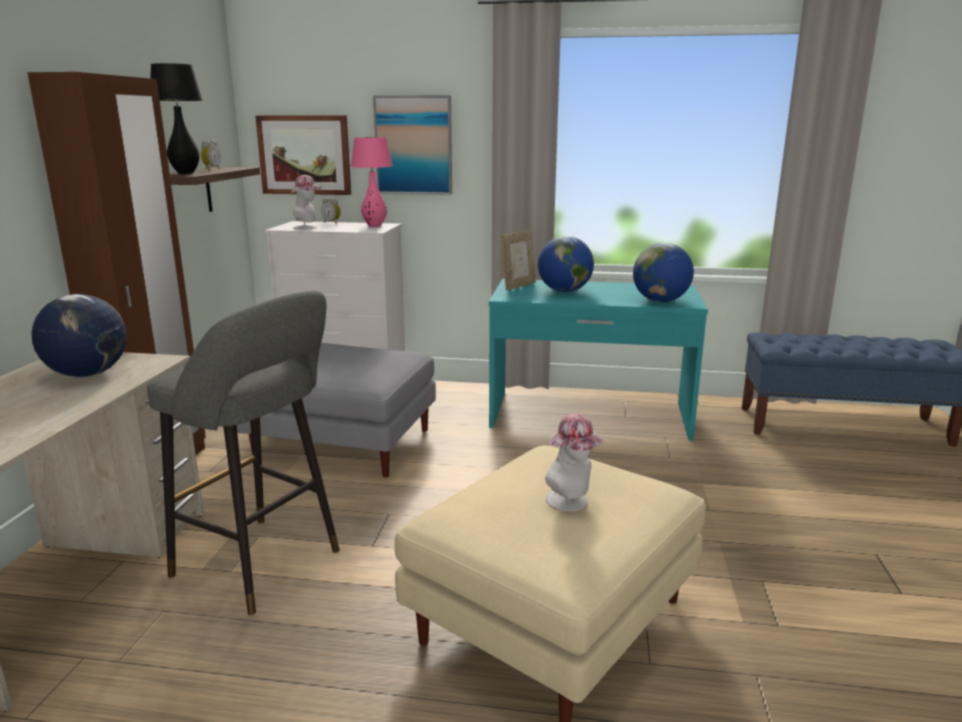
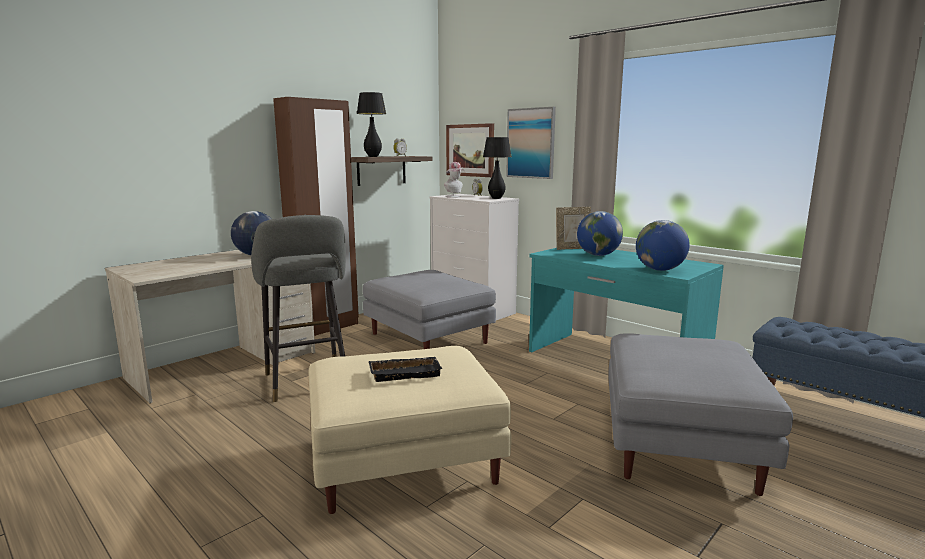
camera: 35 degrees right, 5 degrees down
(374, 226) = (496, 198): pink table lamp -> black table lamp
(572, 502) = (405, 372): hat -> black tray
(757, 490) = (680, 445): none -> grey ottoman

